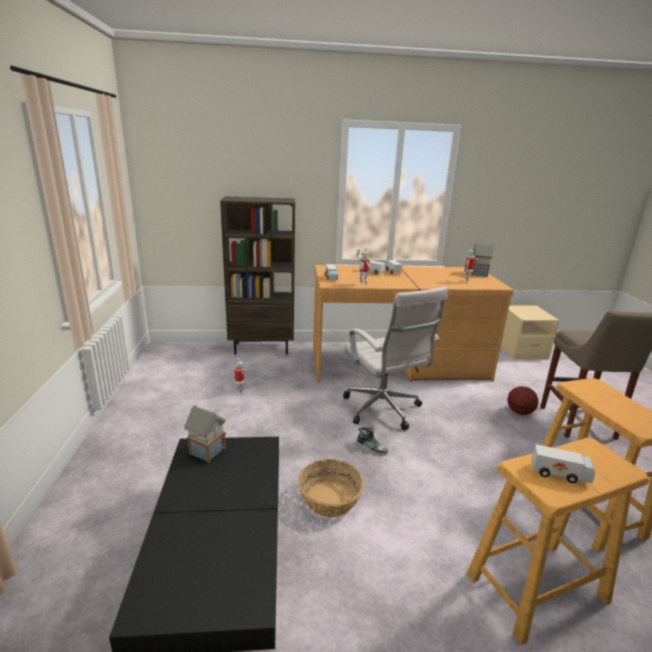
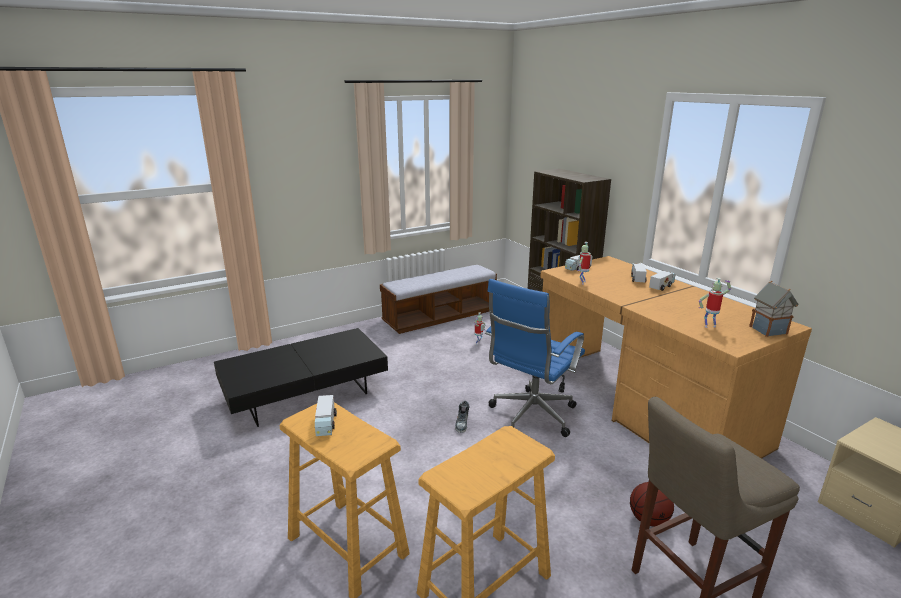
camera: 65 degrees right, 0 degrees up
(155, 393) = (440, 317): none -> bench
(206, 451) = (351, 339): toy house -> none
(330, 499) = (382, 419): basket -> none
(383, 410) = (530, 416): white office chair -> blue office chair

